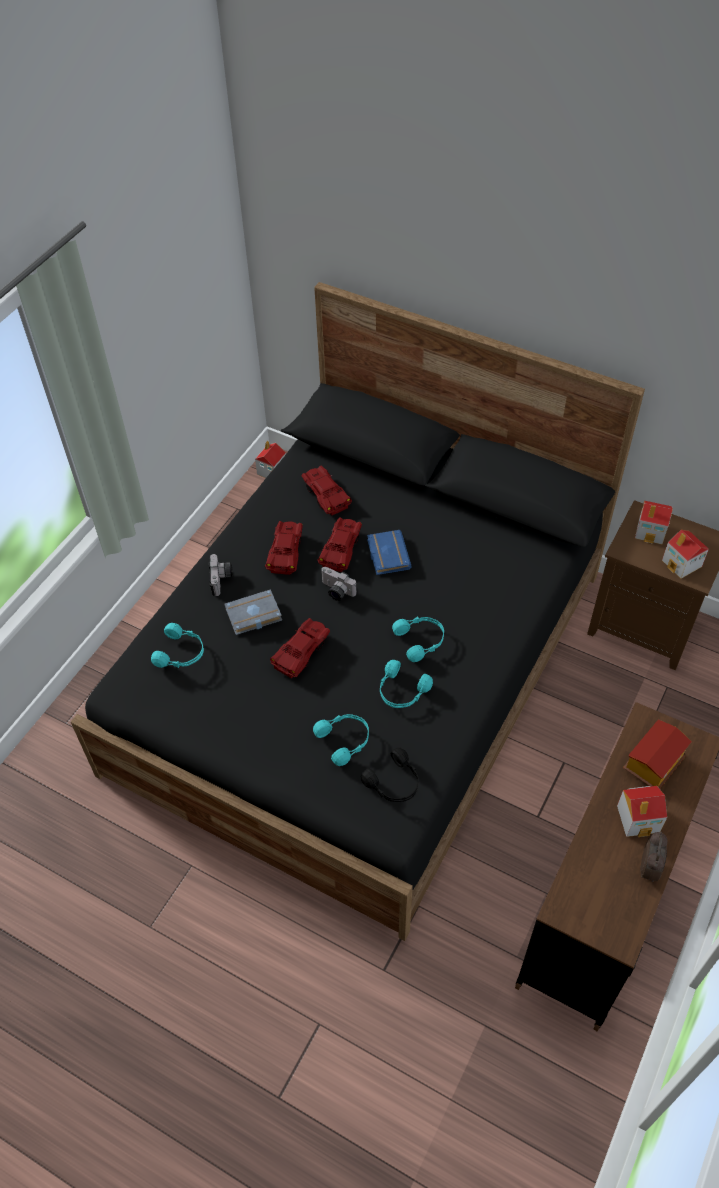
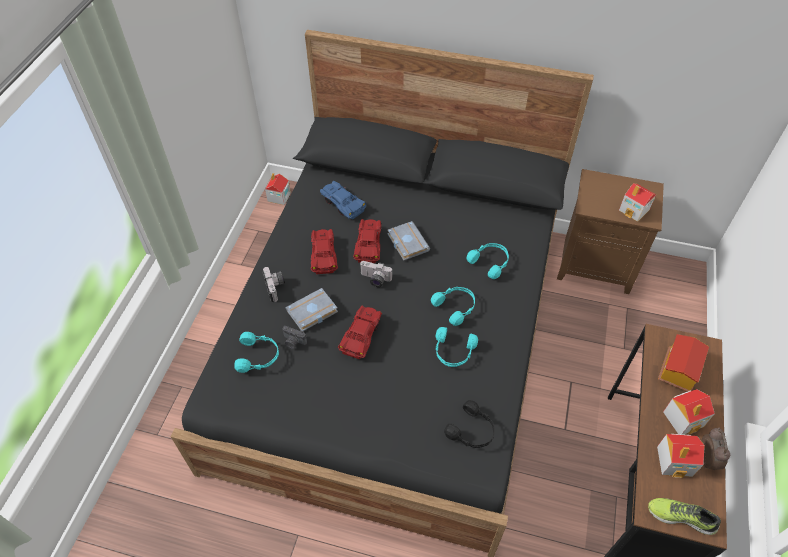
camera: 15 degrees left, 0 degrees up
(223, 645) = (293, 342): none -> camera
(326, 495) = (342, 203): red toy car -> blue toy car
(345, 740) = (420, 403): turquoise headphones -> turquoise headphones (490, 262)
(386, 554) = (406, 242): blue book -> grey book
(593, 922) = (681, 516): none -> shoe
(651, 531) = (603, 190): toy house -> toy house (675, 461)

